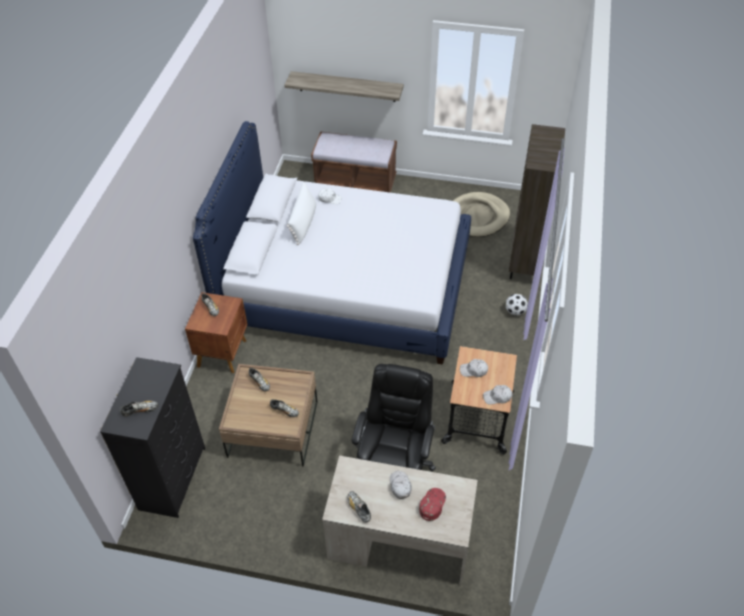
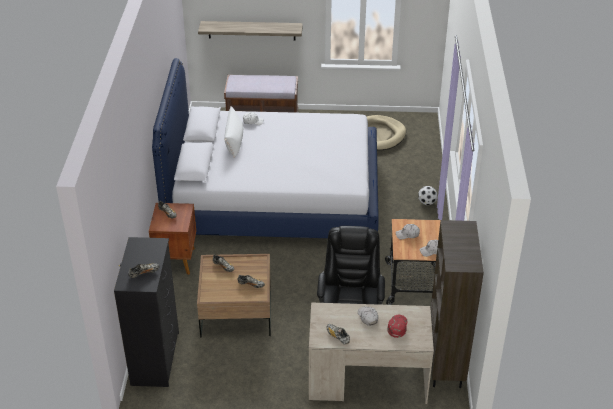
camera: 10 degrees left, 10 degrees down
(525, 262) = (427, 166): brown bookcase -> brown bookcase (446, 366)

